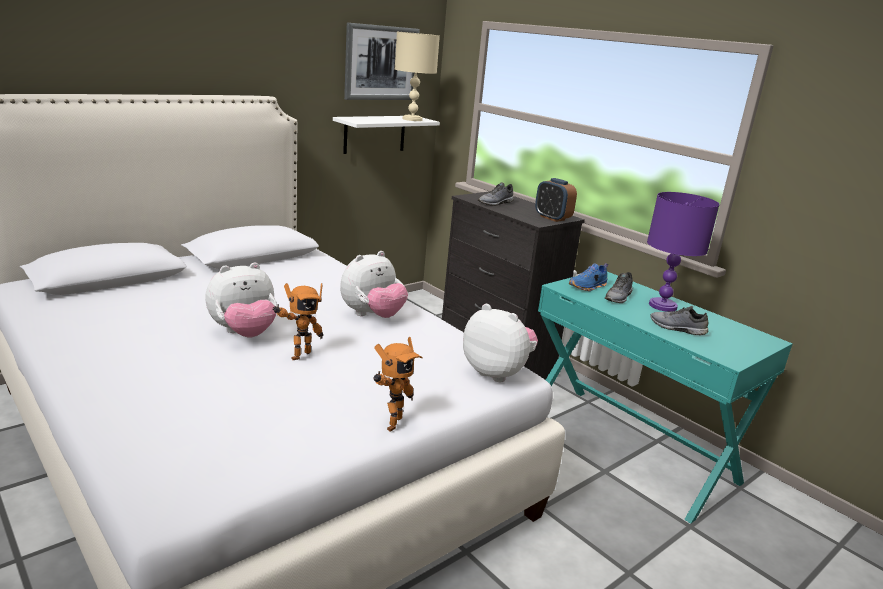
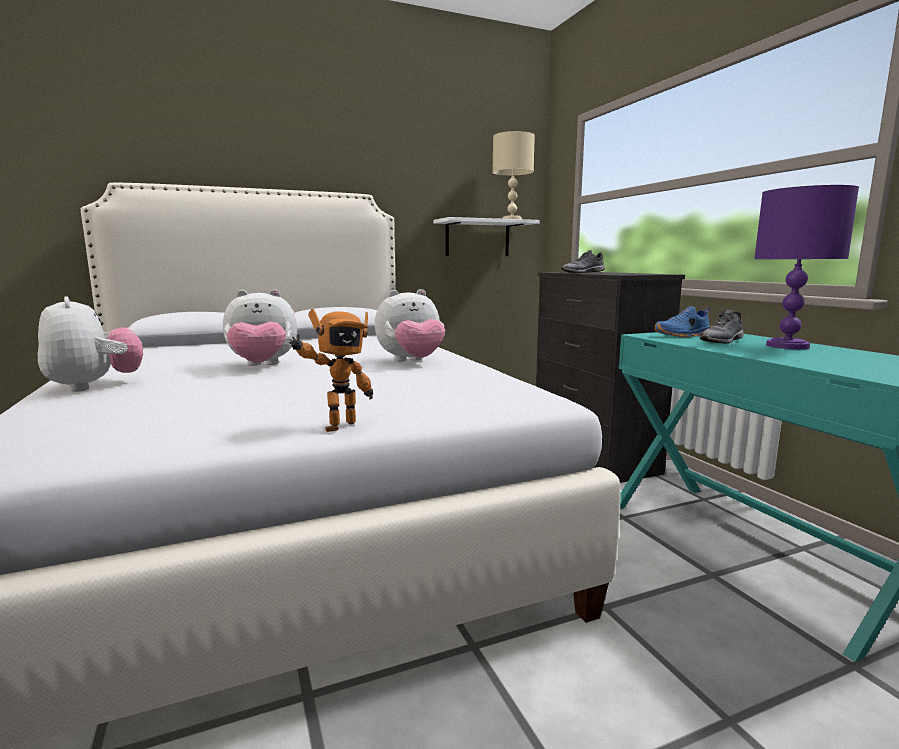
camera: 20 degrees right, 10 degrees down
(298, 355) = (297, 379): toy robot -> none
(381, 63) = (481, 170): picture -> none
(497, 373) = (522, 399): plush toy -> plush toy (95, 386)
(552, 218) = (643, 274): alarm clock -> none
(677, 328) = (804, 358): grey shoe -> none

